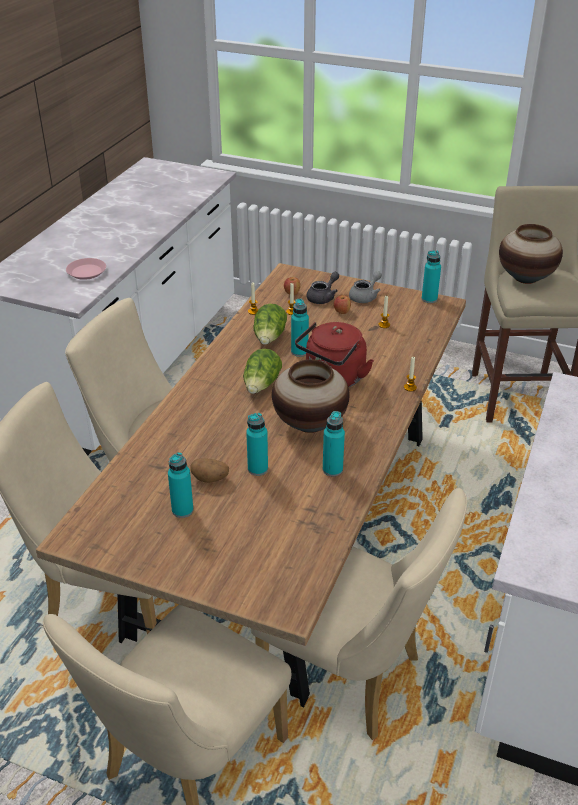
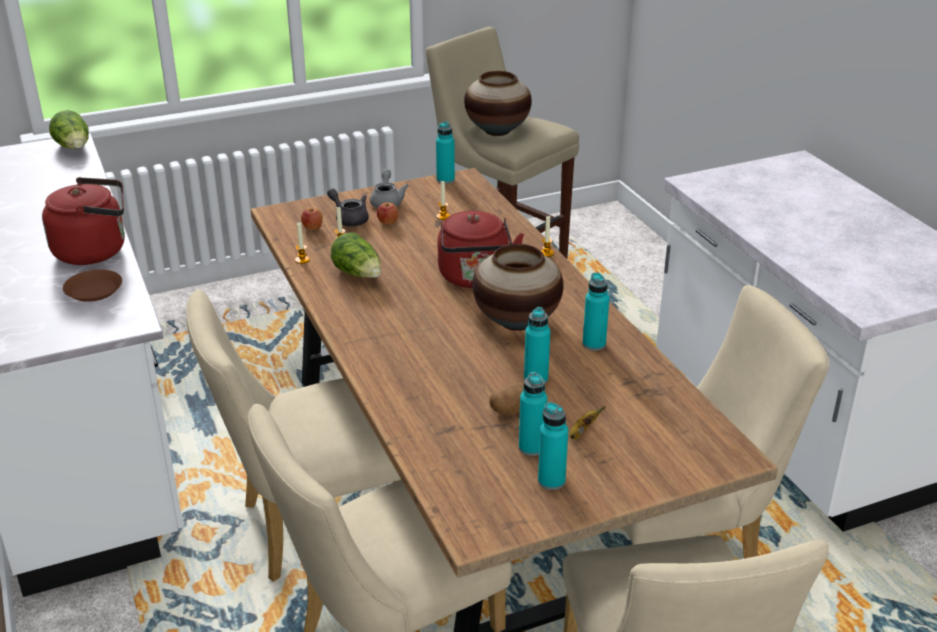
camera: 45 degrees left, 5 degrees down
(86, 272) = (94, 290): pink plate -> brown plate
(123, 248) = (95, 251): none -> red kettle
(227, 521) = (582, 431): none -> banana
(261, 385) = (421, 315): lettuce -> lettuce (74, 148)
(299, 352) = (407, 272): turquoise bottle -> turquoise bottle (551, 481)
(323, 297) = (349, 219): grey teapot -> grey teapot turned 45 degrees counterclockwise

